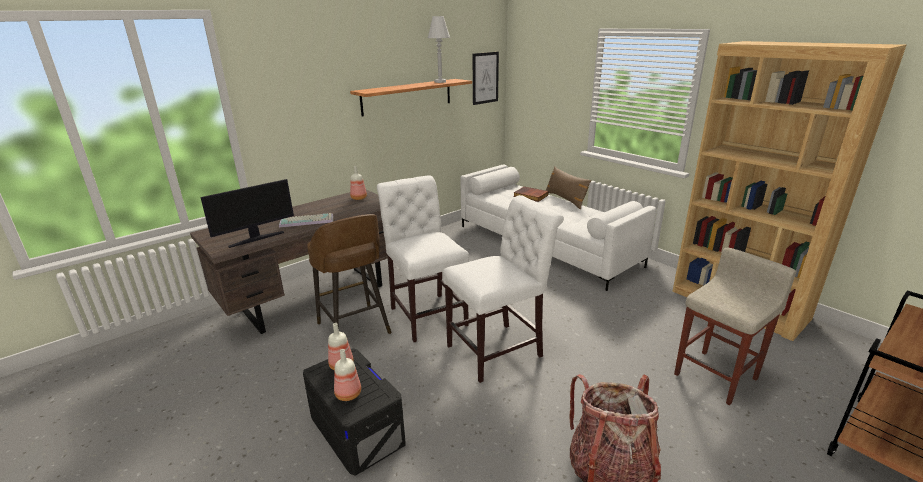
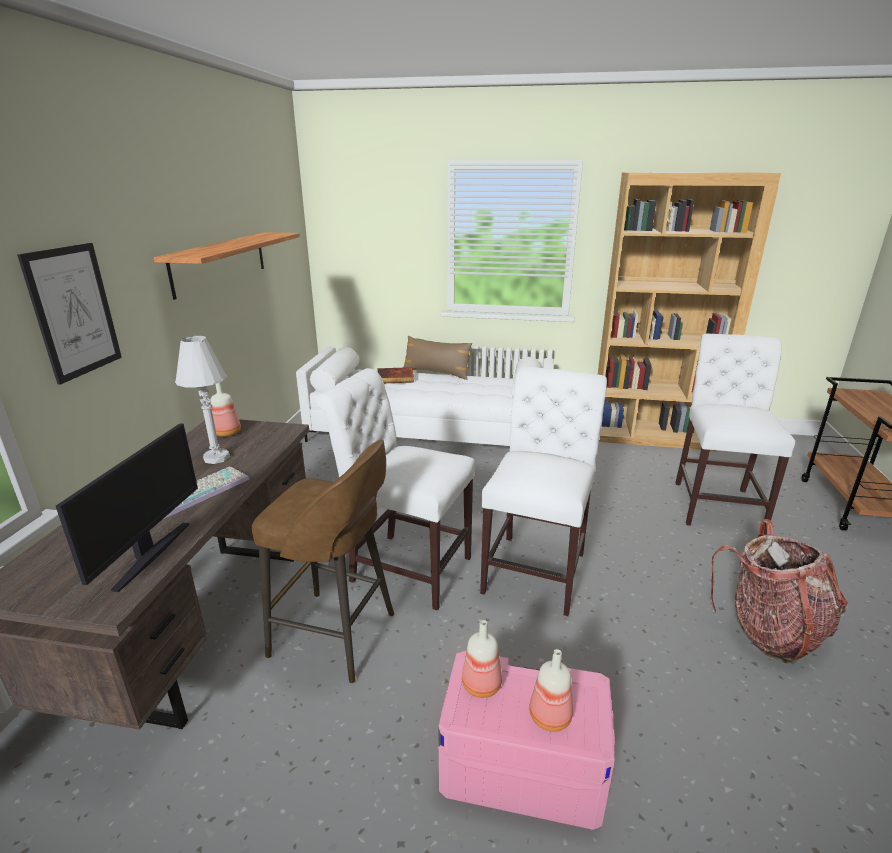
camera: 40 degrees left, 0 degrees up
(356, 429) = (521, 766): black storage box -> pink storage box
(440, 82) = (261, 236): white table lamp -> white table lamp (216, 458)
(485, 78) = (290, 230): picture -> picture (74, 311)
(716, 376) = (716, 503): beige stool -> white chair

